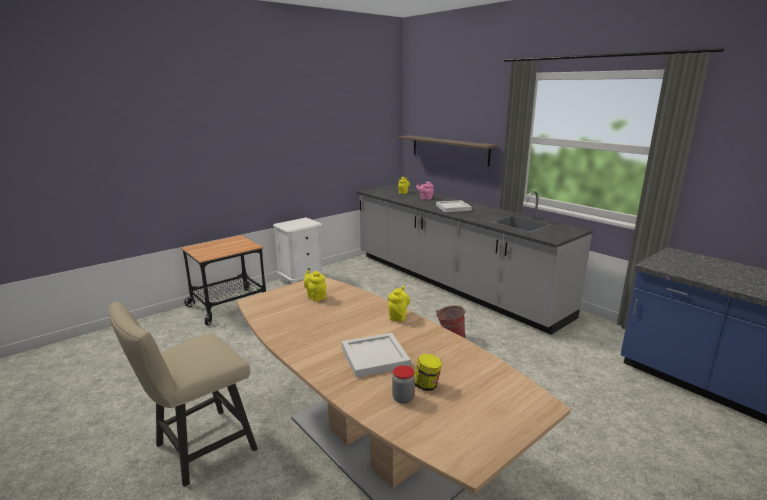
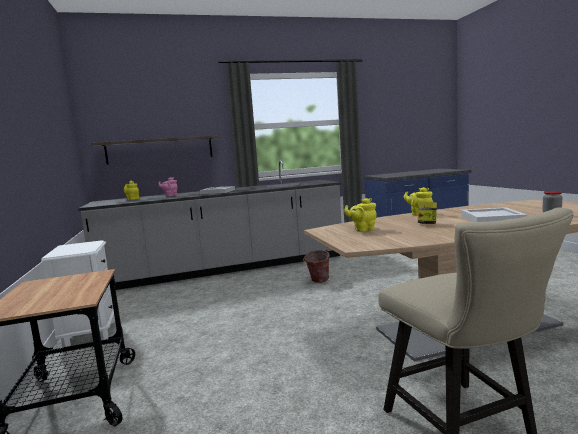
camera: 65 degrees left, 10 degrees down
(427, 385) = (531, 211): jar -> jar (427, 224)

